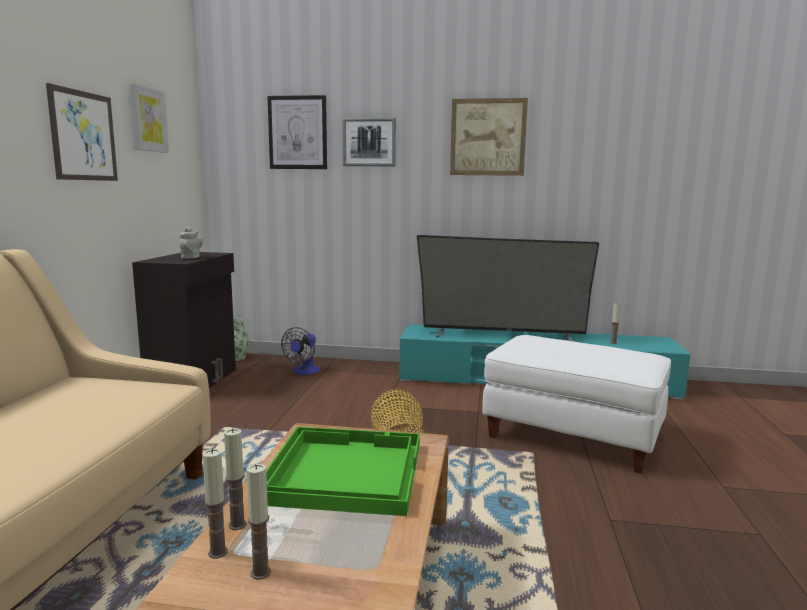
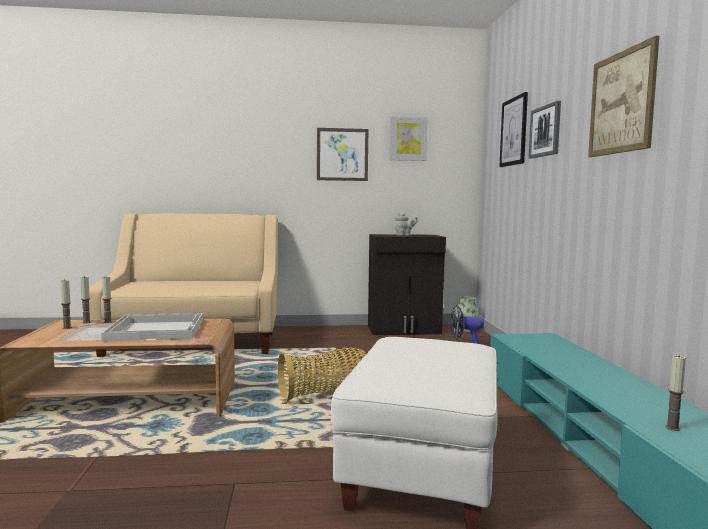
camera: 75 degrees right, 5 degrees down
(343, 471) = (157, 329): green tray -> white tray
(502, 336) = (577, 366): television -> none

